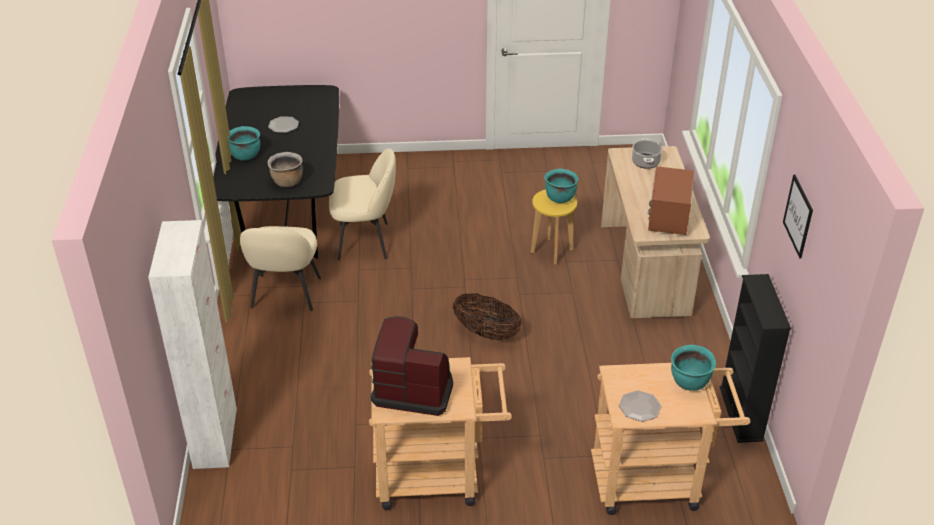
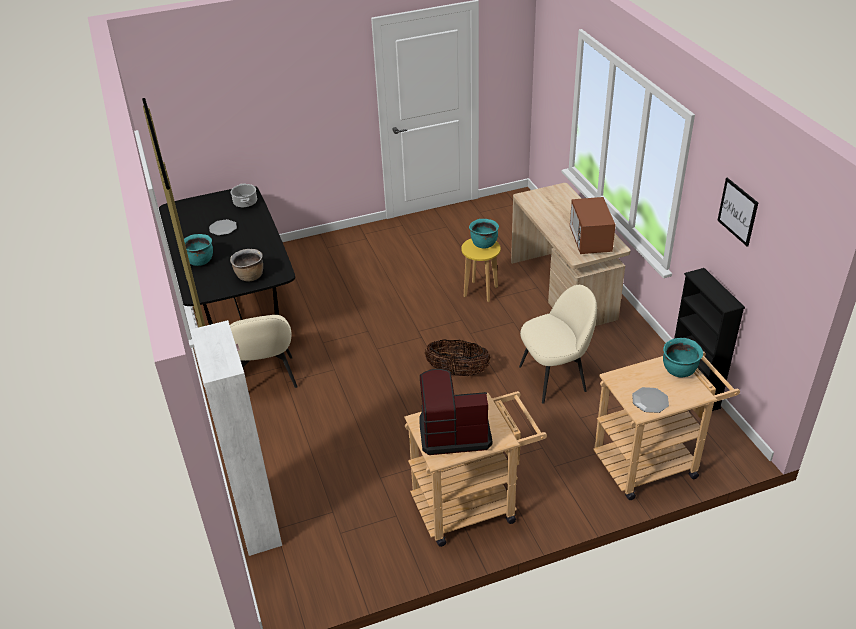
camera: 15 degrees left, 0 degrees up
(365, 241) = (318, 317): beige chair -> beige chair (554, 378)
(645, 162) = (549, 200): cooking pot -> cooking pot (245, 203)

